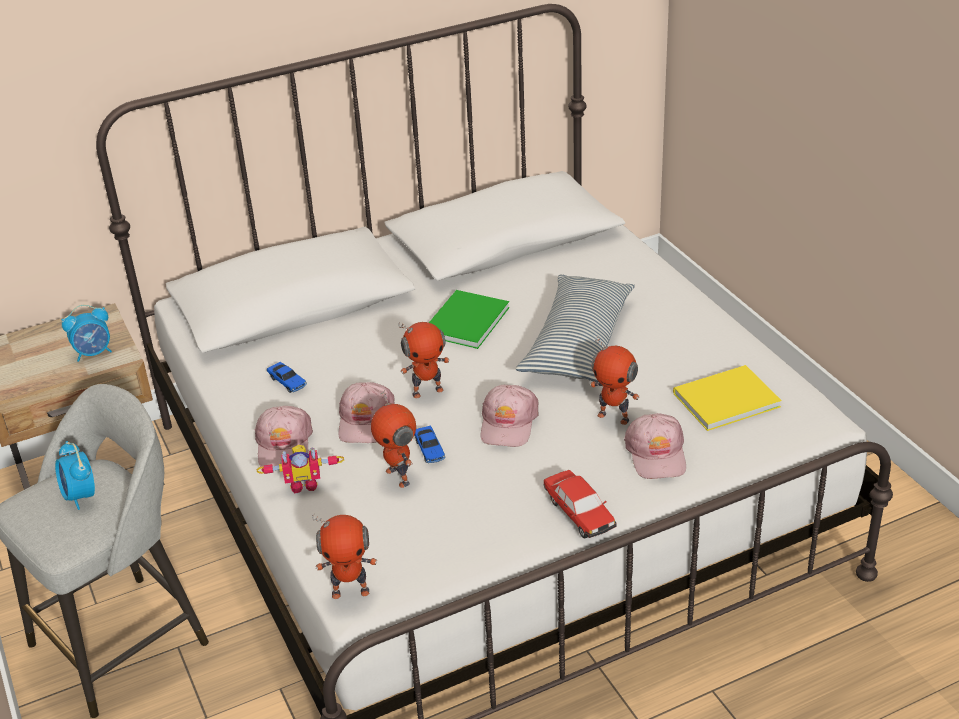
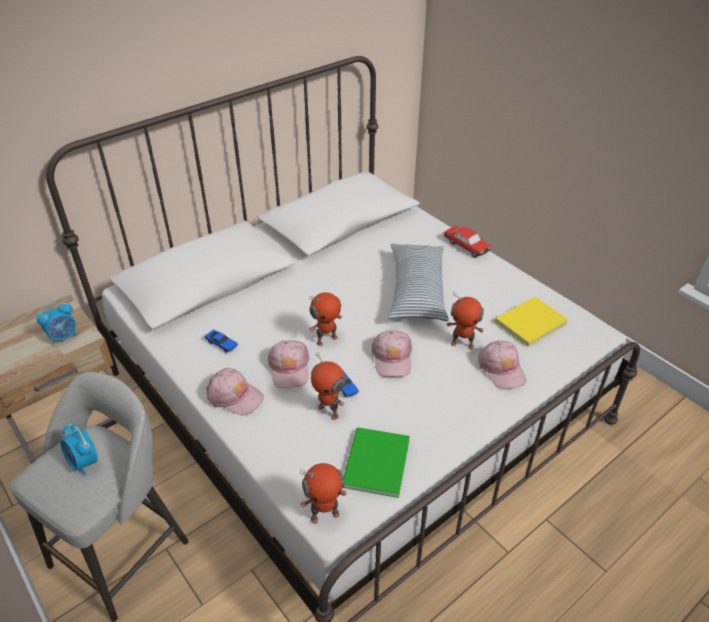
camera: 15 degrees left, 5 degrees up
(284, 445) = (234, 396): pink cap -> pink cap turned 45 degrees counterclockwise
(304, 484) = (260, 427): toy robot -> none
(463, 322) = (333, 284): green book -> green book (374, 464)
(579, 512) = (468, 423): toy car -> toy car (466, 246)

